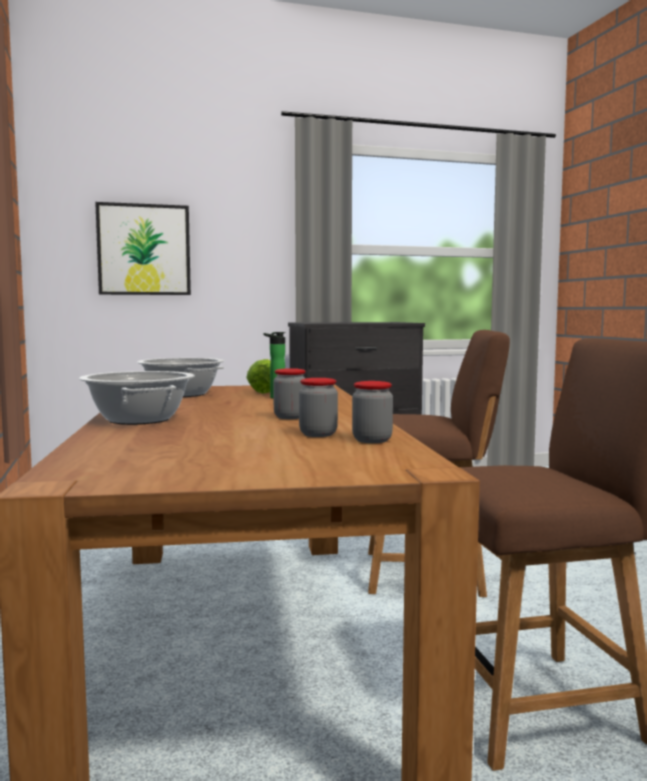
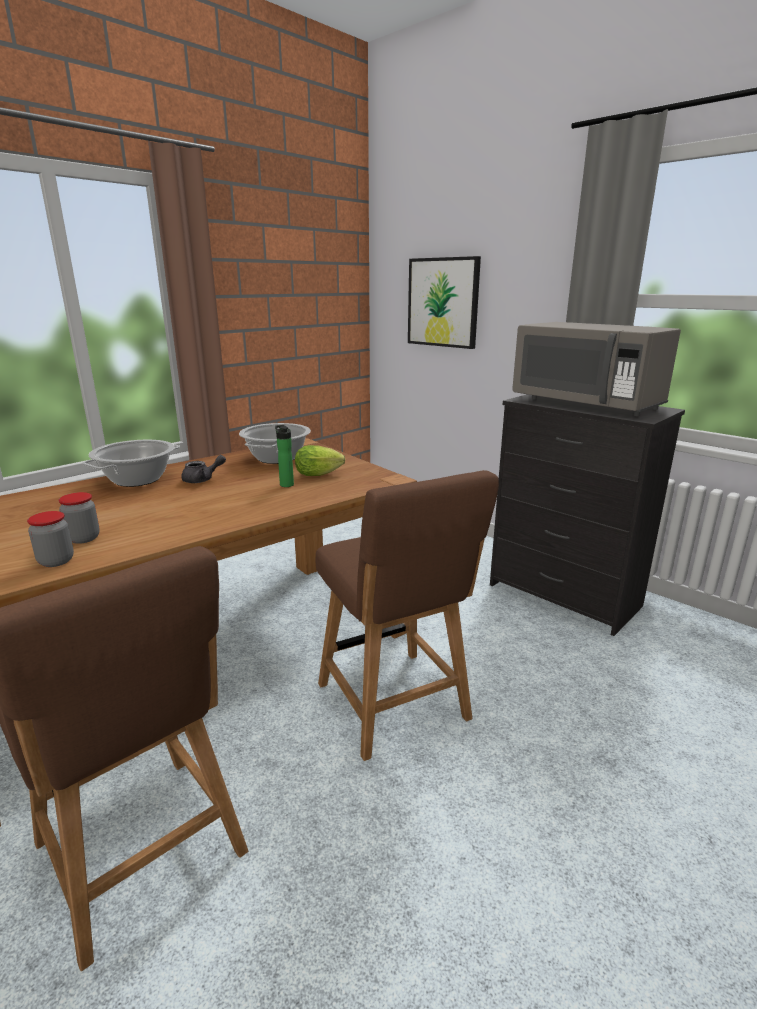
camera: 60 degrees right, 15 degrees up
(200, 408) = (202, 480): none -> grey teapot
(290, 417) = (171, 512): jar -> none
(352, 322) = (586, 404): none -> grey microwave

